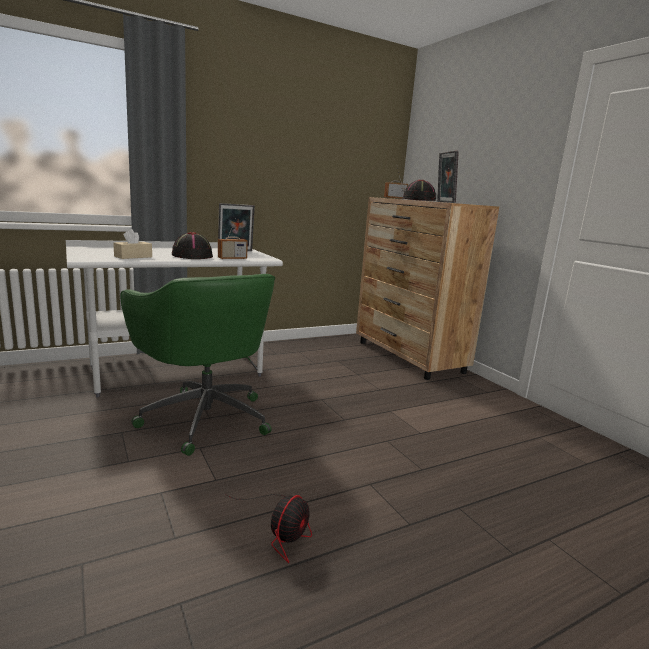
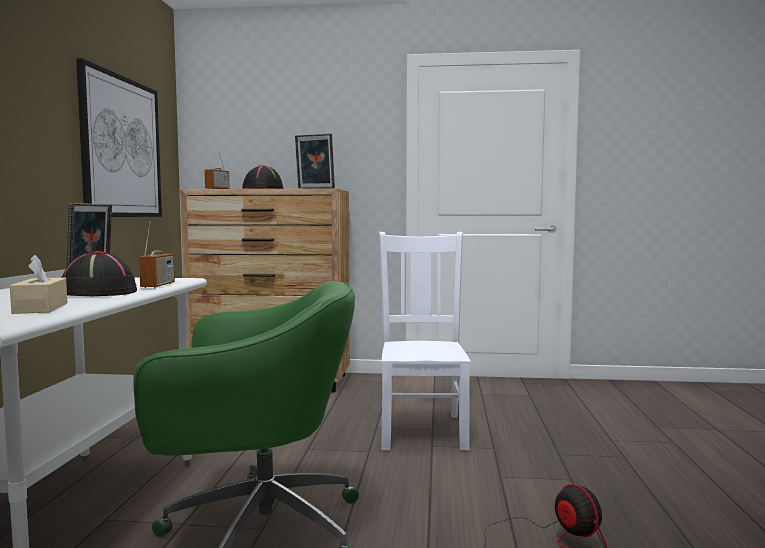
camera: 55 degrees left, 10 degrees down
(330, 166) = (121, 147): none -> picture
(412, 429) = (422, 429): none -> white chair

